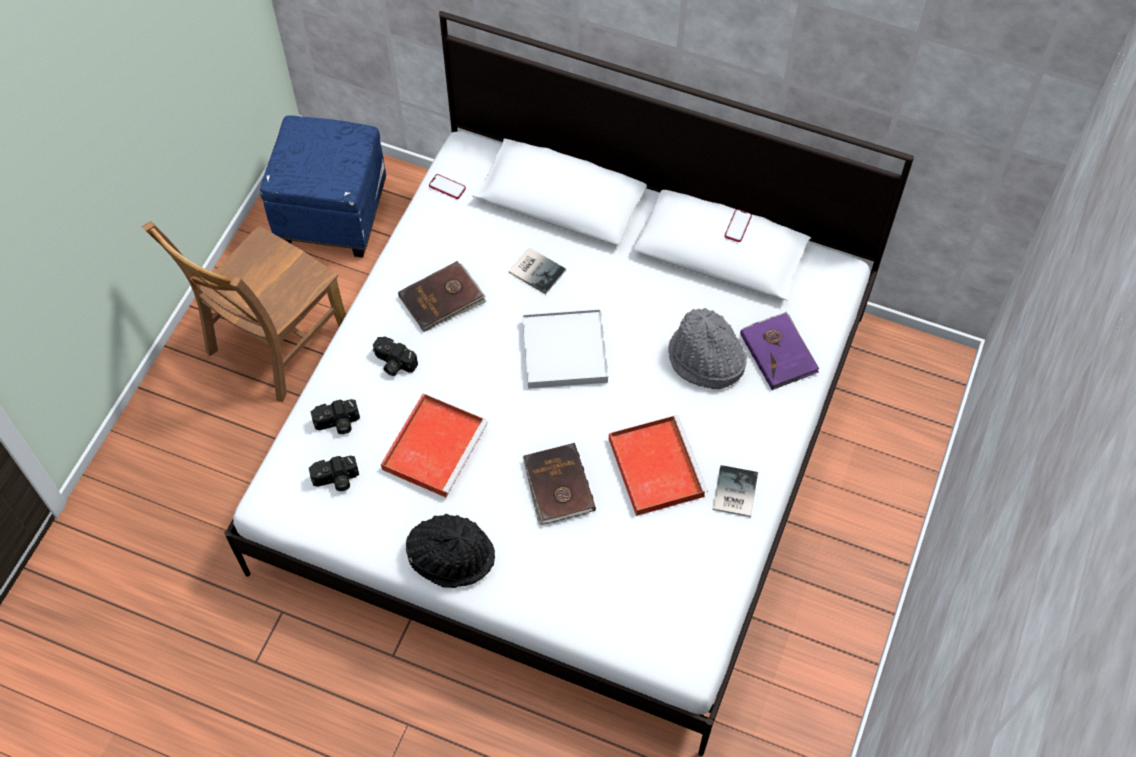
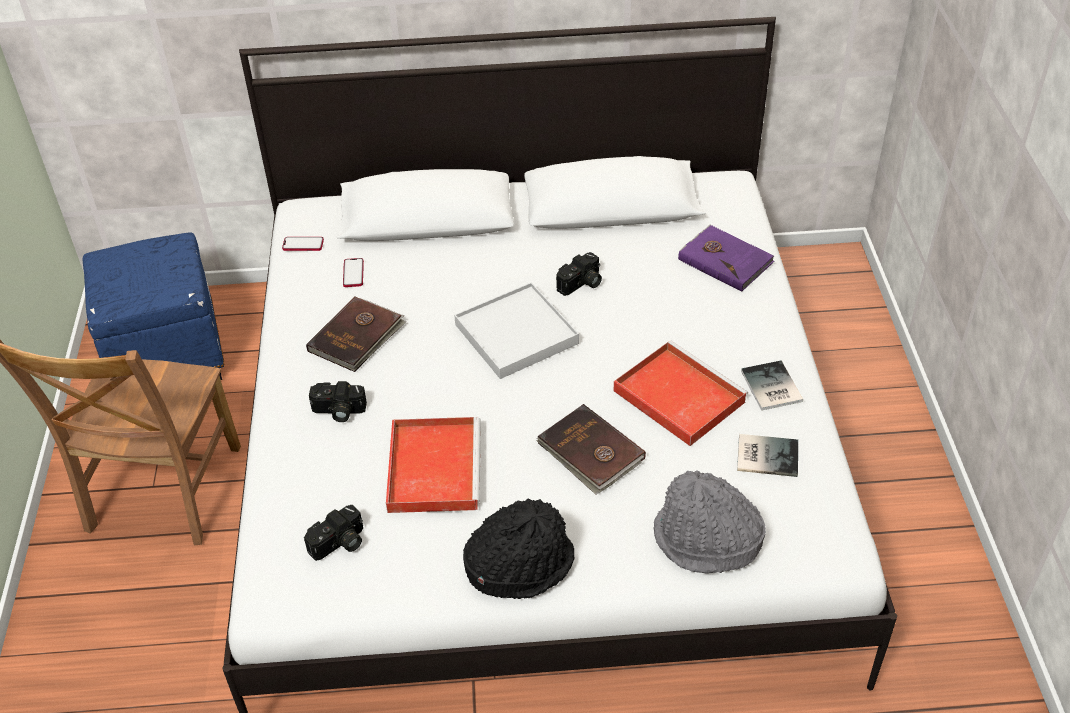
camera: 25 degrees left, 15 degrees down
(337, 424) = (308, 491): camera -> camera (581, 284)
(537, 270) = (441, 279): book -> book (765, 454)
(705, 360) = (661, 292): grey hat -> grey hat (706, 540)
(738, 226) = (623, 165): phone -> phone (353, 273)

